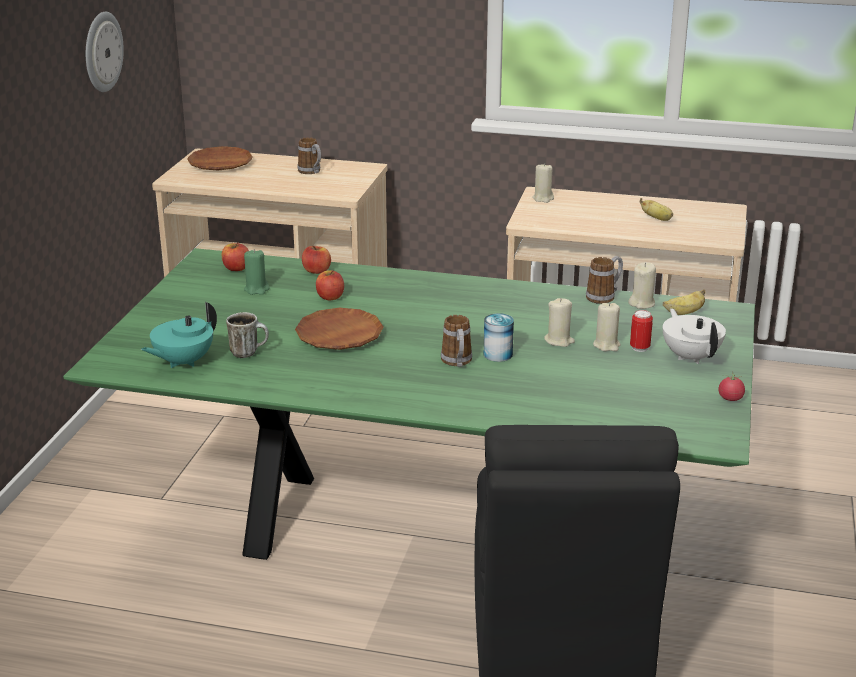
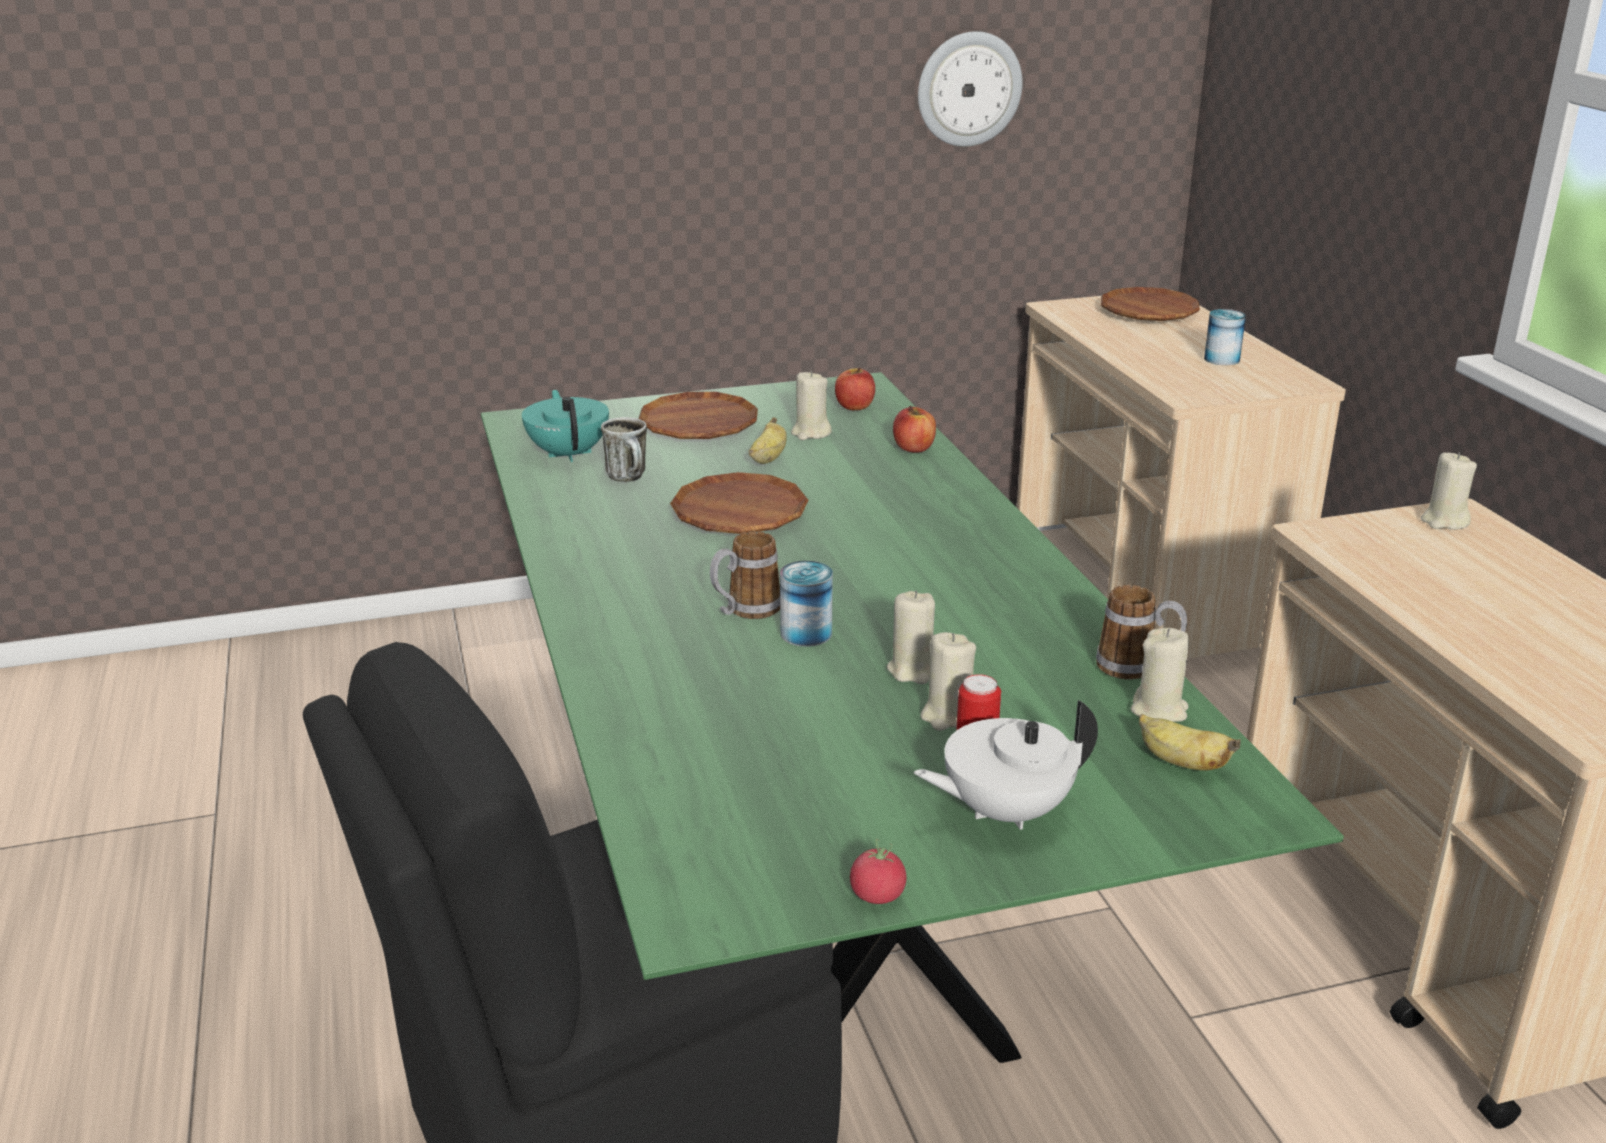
camera: 60 degrees right, 0 degrees up
(183, 362) = (569, 453): turquoise teapot -> turquoise teapot turned 60 degrees clockwise
(196, 315) = (698, 425): none -> brown plate
(257, 289) = (810, 433): green candle -> beige candle
(311, 172) = (1221, 359): mug -> can
(330, 297) = (846, 477): apple -> none
(657, 219) = (1559, 639): banana -> banana (768, 459)
(691, 356) = (1004, 811): white teapot -> white teapot turned 150 degrees counterclockwise

